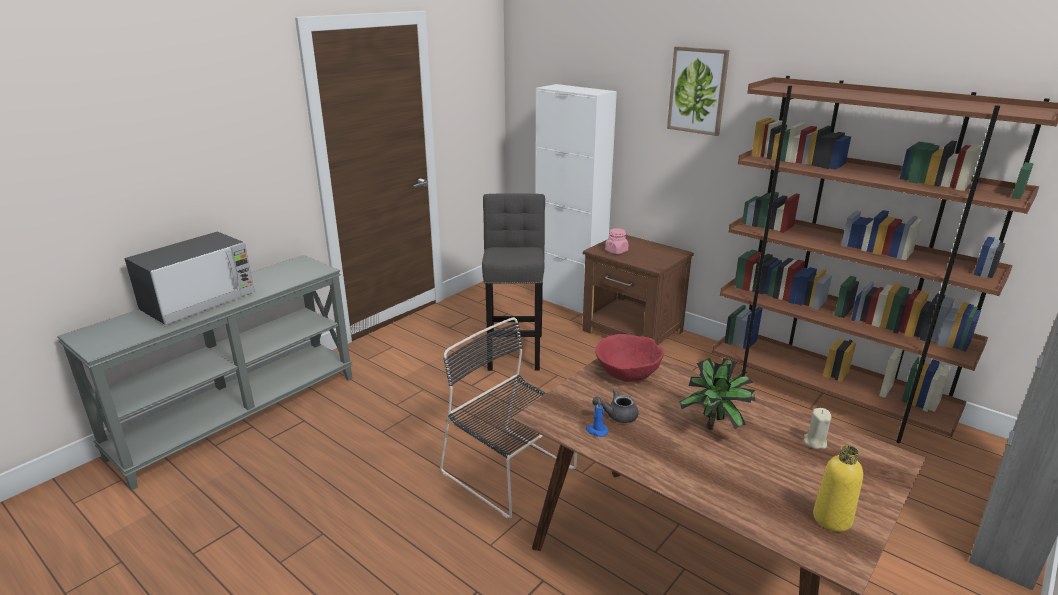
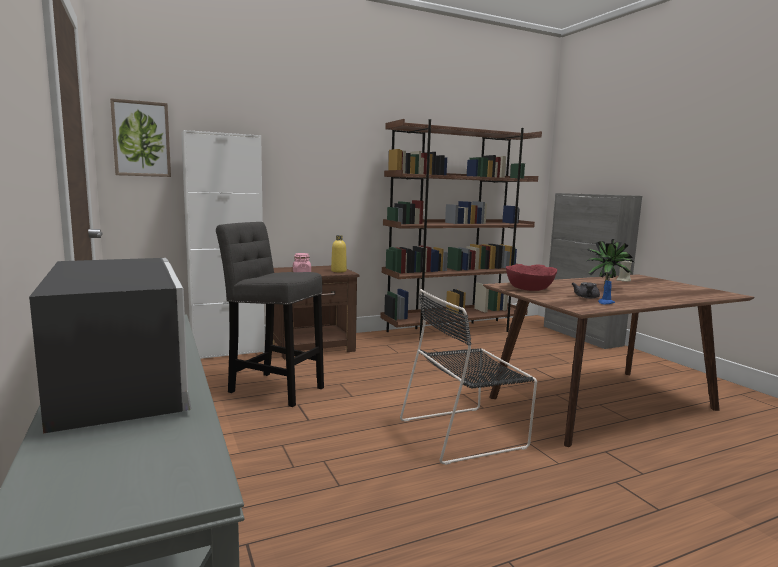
camera: 65 degrees left, 15 degrees down
(697, 90) = (326, 136): picture -> picture (141, 139)
(832, 518) = (694, 289): yellow bottle -> yellow bottle (338, 271)

